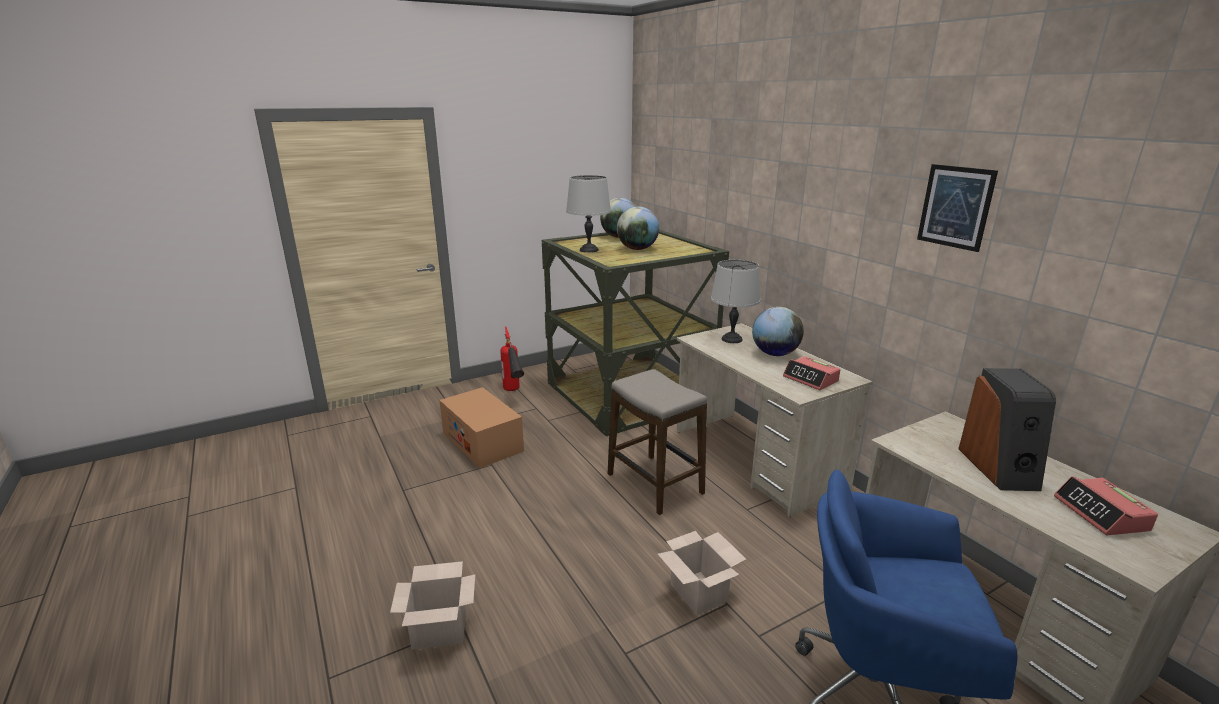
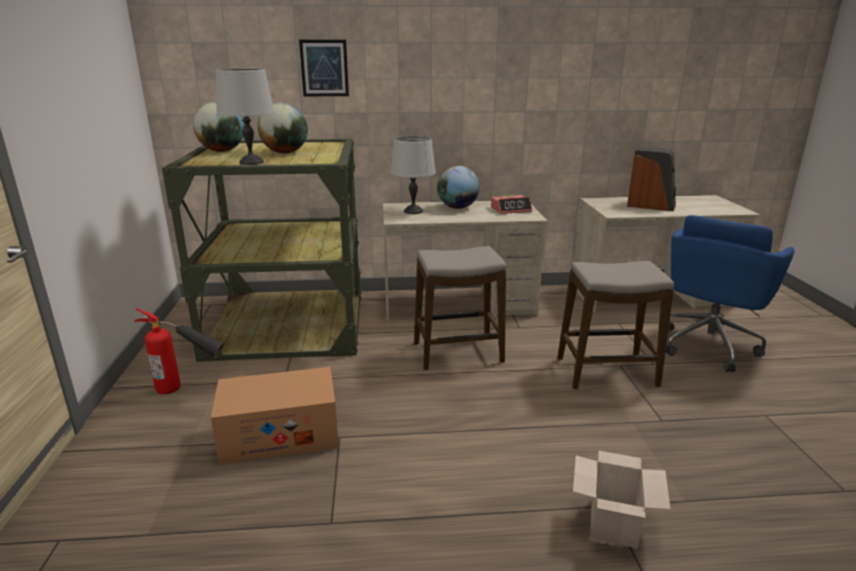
camera: 65 degrees left, 0 degrees up
(700, 593) = (606, 372): cardboard box -> stool
(955, 207) = (567, 59): picture -> picture (324, 68)
(1101, 514) = (698, 204): alarm clock -> none

